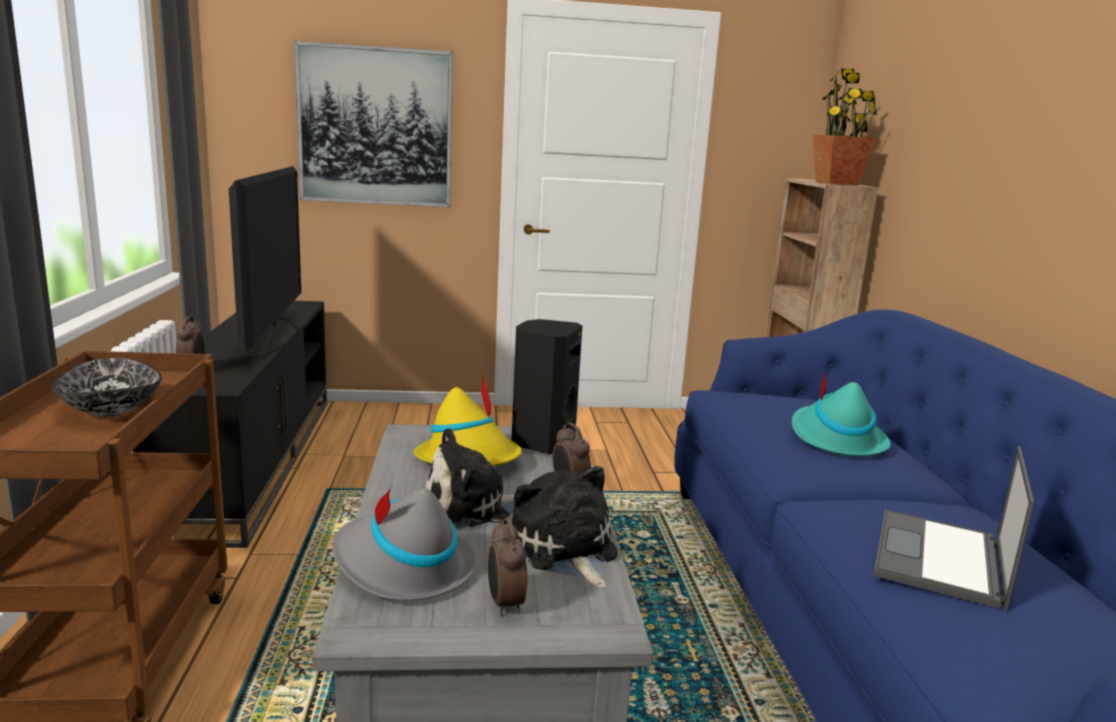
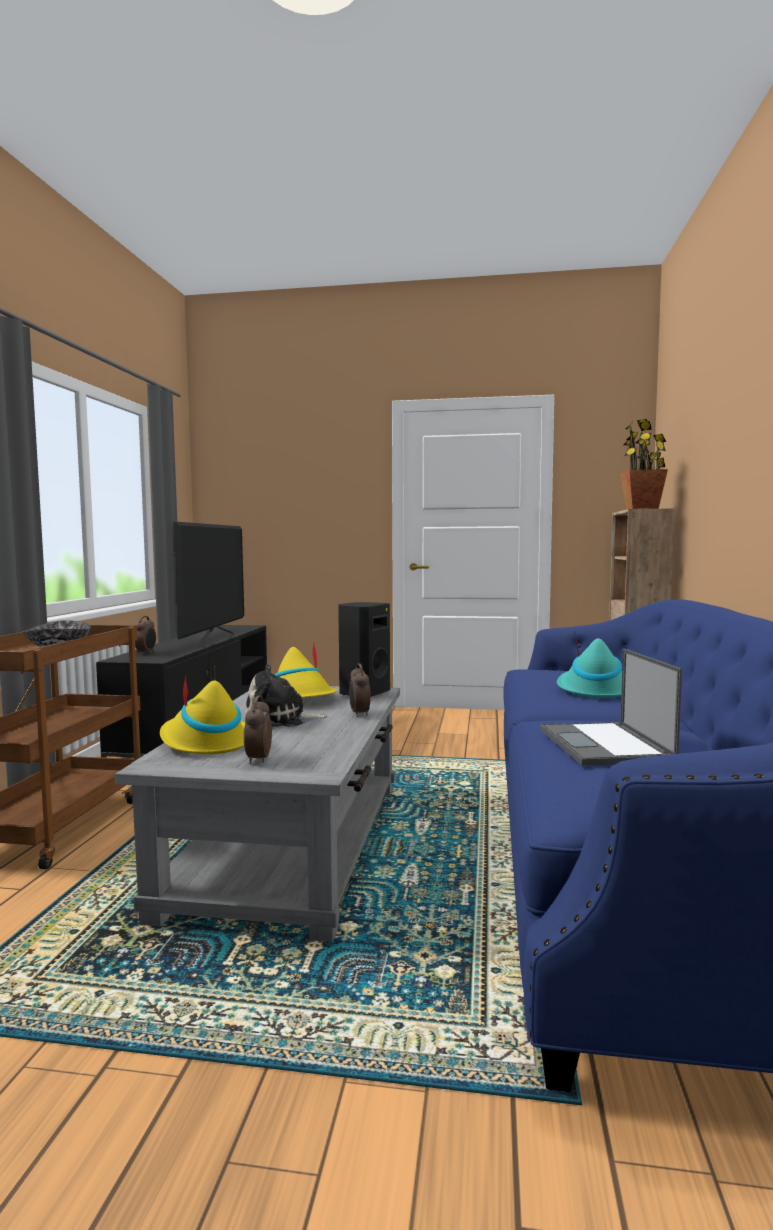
camera: 15 degrees right, 10 degrees down
(375, 127) = (302, 499): picture -> none
(402, 566) = (207, 742): grey hat -> yellow hat
(565, 550) = (325, 740): plush toy -> none
(940, 559) = (605, 745): laptop -> laptop turned 45 degrees counterclockwise

